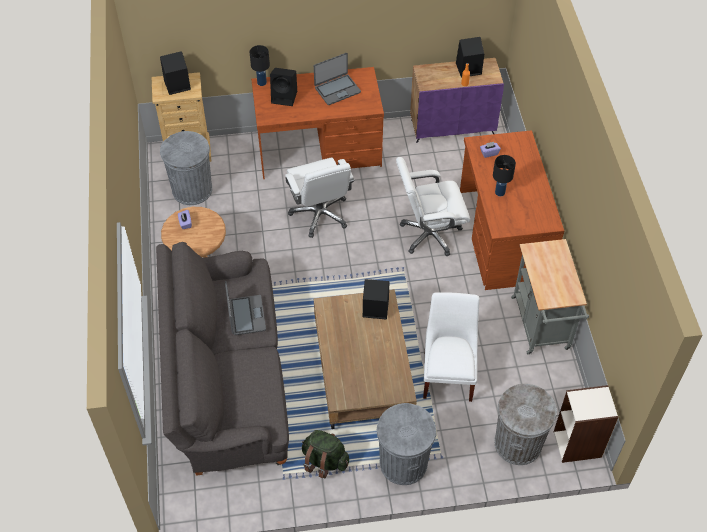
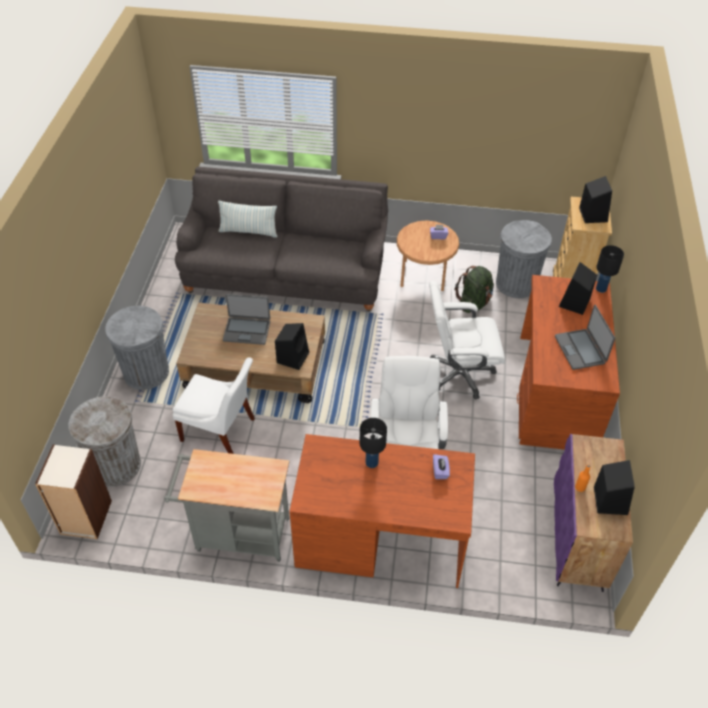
camera: 105 degrees right, 5 degrees down
(224, 383) = (248, 231): none -> pillow
(246, 315) = (309, 252): laptop -> laptop (247, 330)
(324, 461) = (178, 321): green backpack -> green backpack (474, 303)

